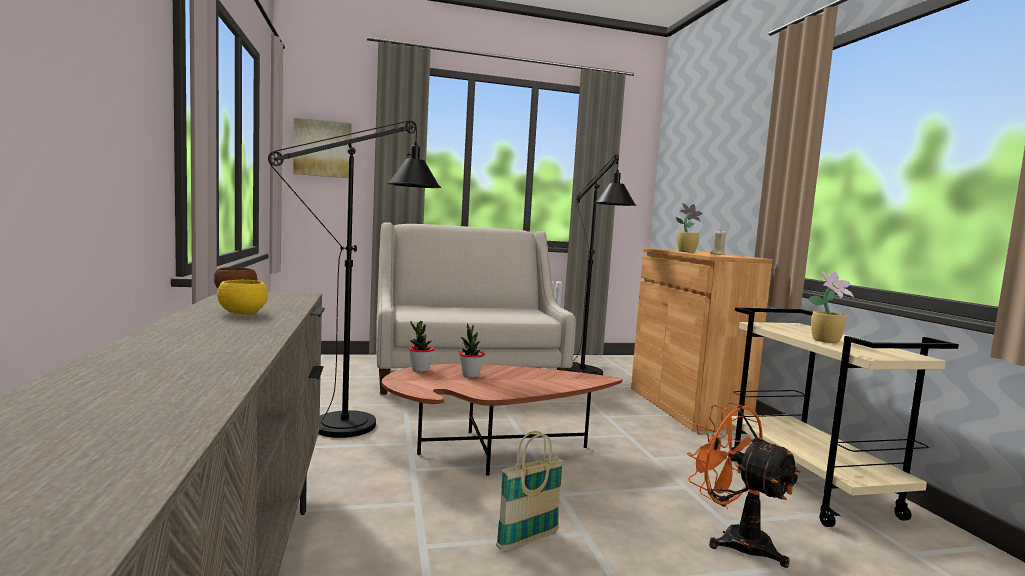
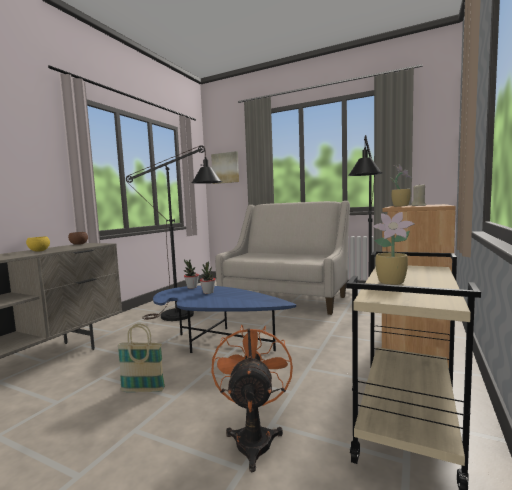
camera: 40 degrees right, 0 degrees up
(490, 450) = (217, 340): brown coffee table -> blue coffee table

